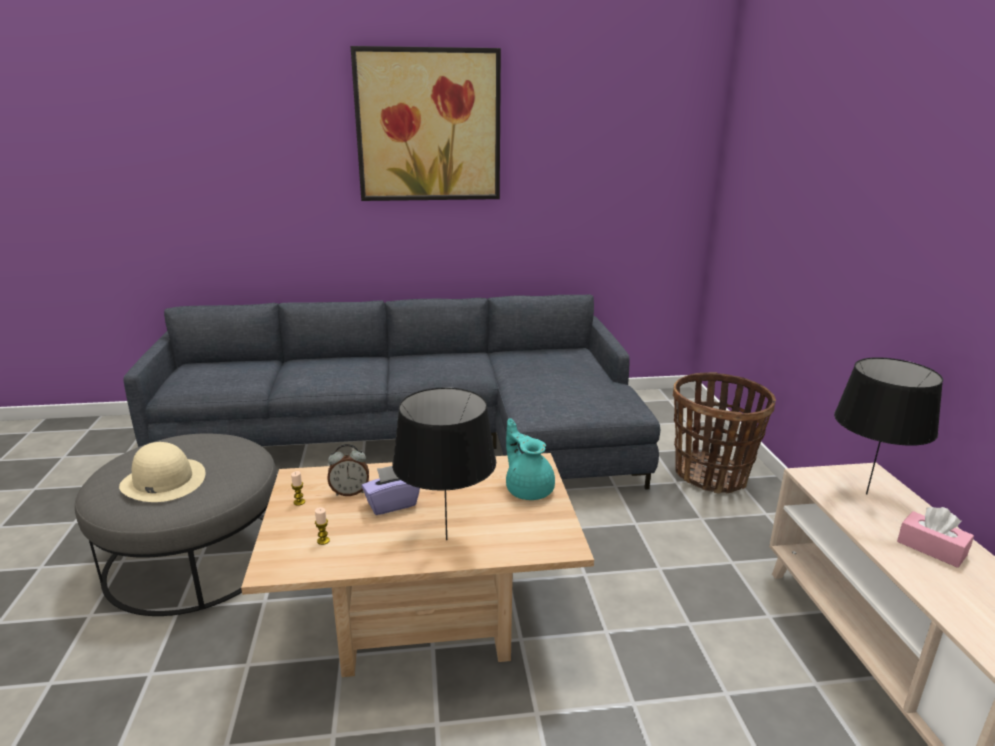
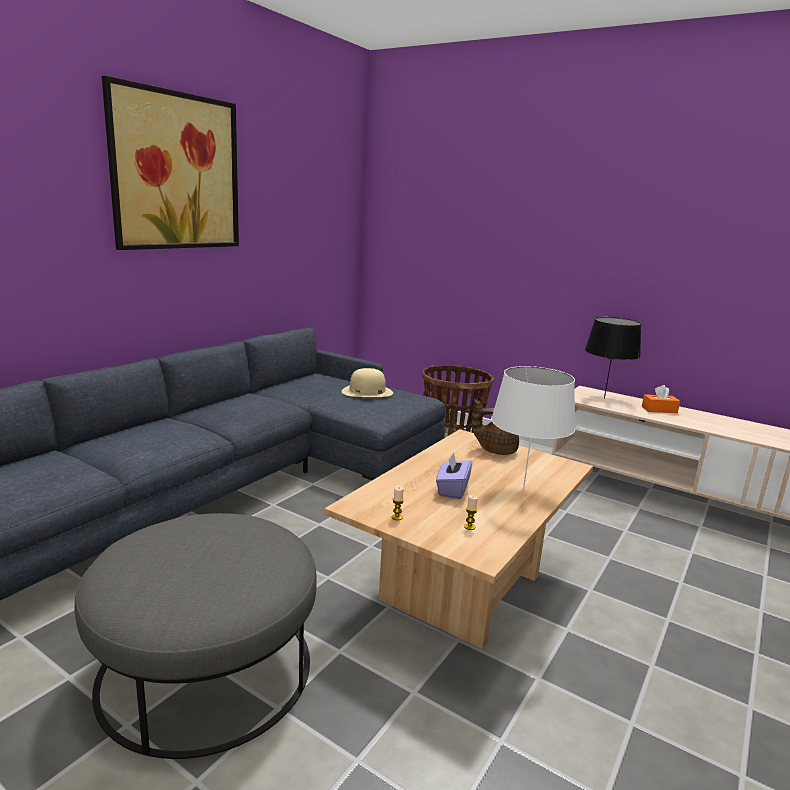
camera: 50 degrees left, 5 degrees down
(163, 481) = (221, 571): beige hat -> beige hat (367, 392)
(350, 492) = (412, 496): alarm clock -> none
(447, 539) = (523, 490): black table lamp -> white table lamp
(528, 489) = (495, 450): turquoise teapot -> brown teapot
(931, 548) = (659, 410): pink tissue box -> orange tissue box

